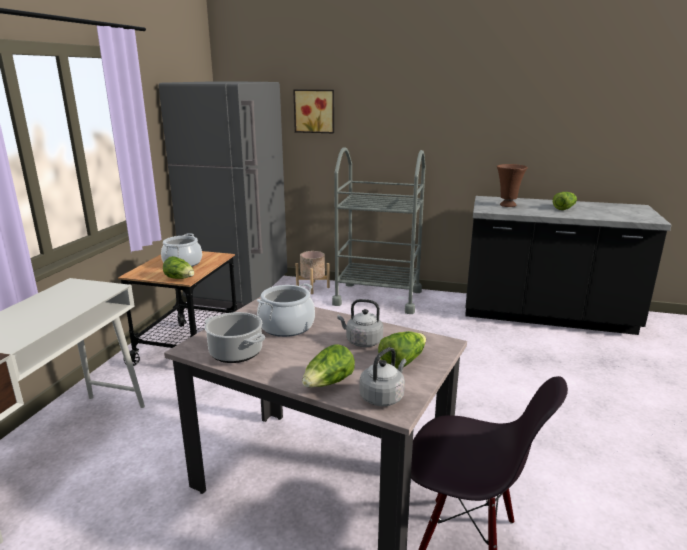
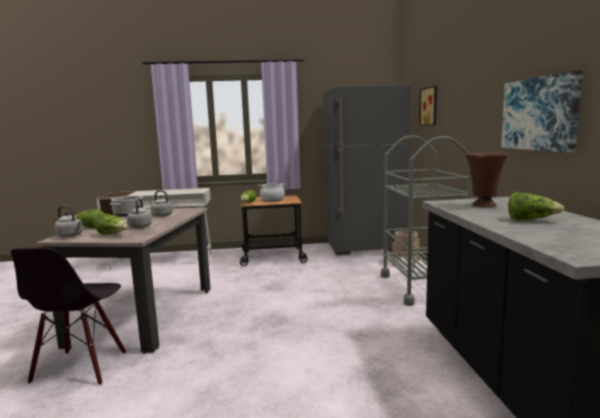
camera: 70 degrees right, 10 degrees down
(287, 326) = (161, 215): cooking pot -> grey kettle
(505, 132) = (540, 113): none -> picture

